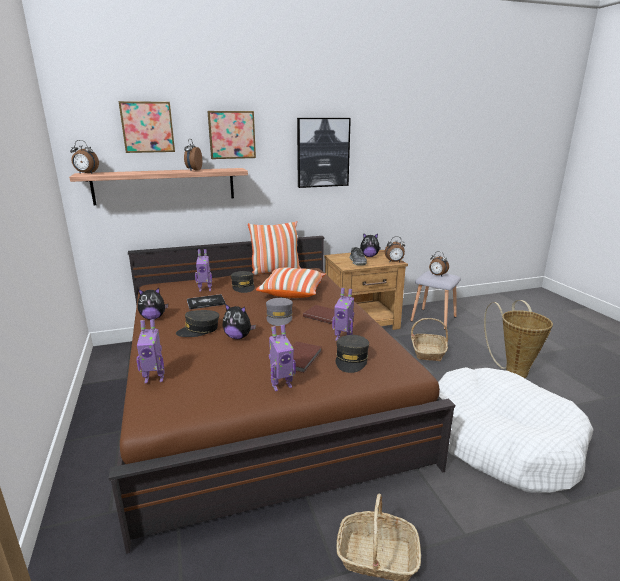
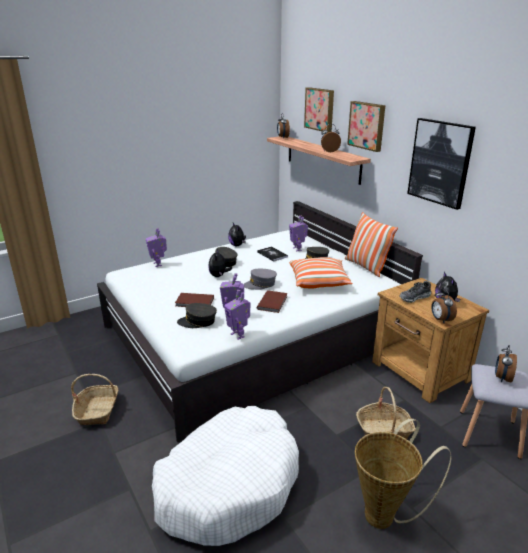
camera: 75 degrees right, 5 degrees up
(259, 390) = (253, 334): brown bed -> white bed
(281, 385) = (157, 301): toy robot -> toy robot (238, 335)

